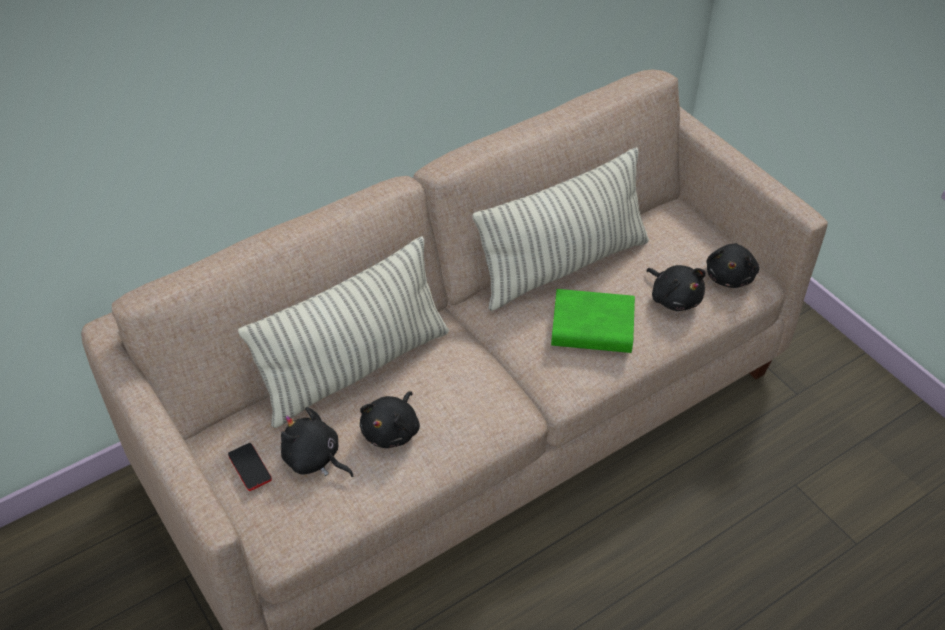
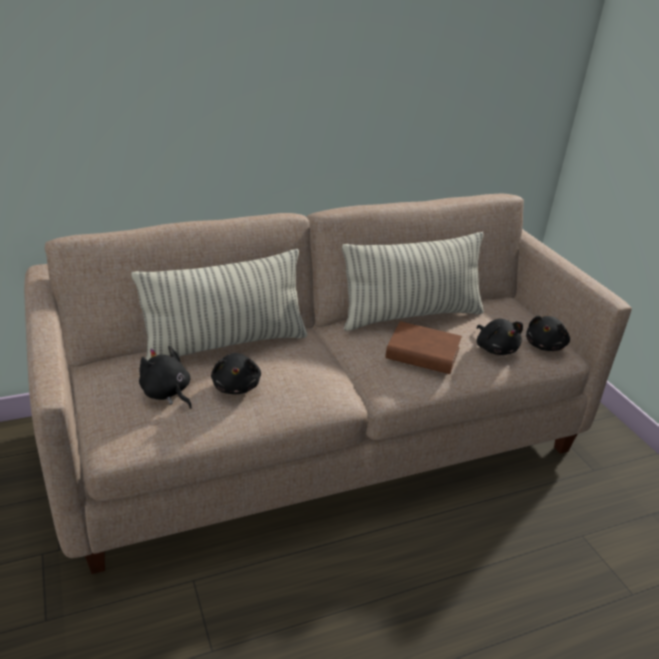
camera: 10 degrees right, 15 degrees down
(249, 467) = (114, 389): phone -> none
(392, 431) = (236, 386): black plush toy -> black plush toy turned 45 degrees counterclockwise
(592, 327) = (422, 354): green book -> brown book

